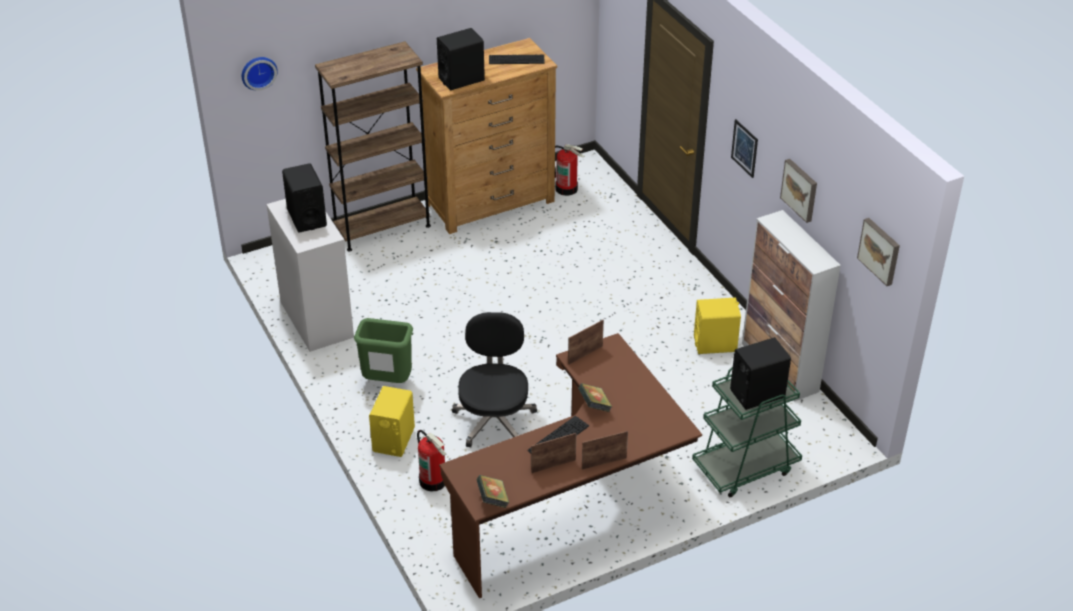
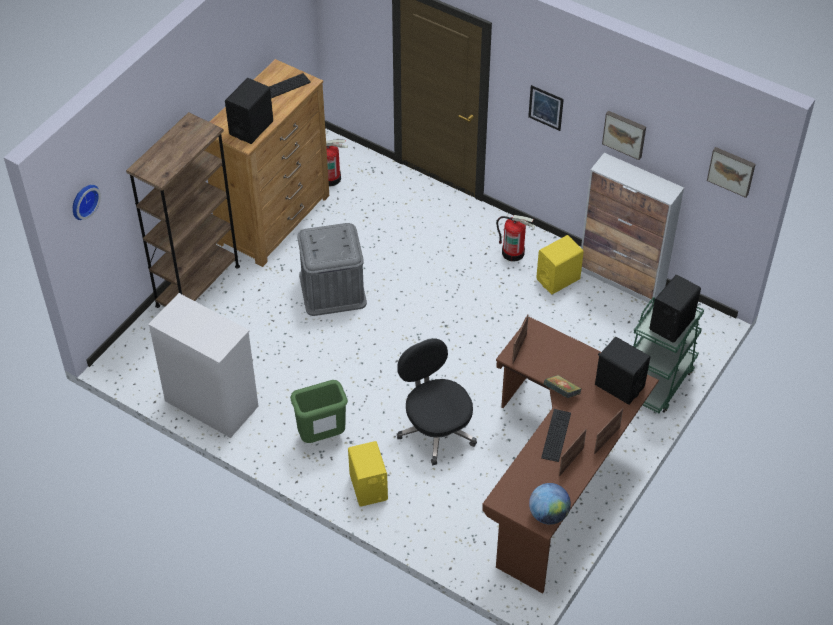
camera: 30 degrees left, 10 degrees up
(306, 218) = (197, 322): black speaker -> black speaker (619, 386)
(433, 481) = (429, 509): fire extinguisher -> fire extinguisher (513, 252)
(493, 500) = (548, 514): book -> globe
(495, 273) = (332, 289): none -> grey storage box

